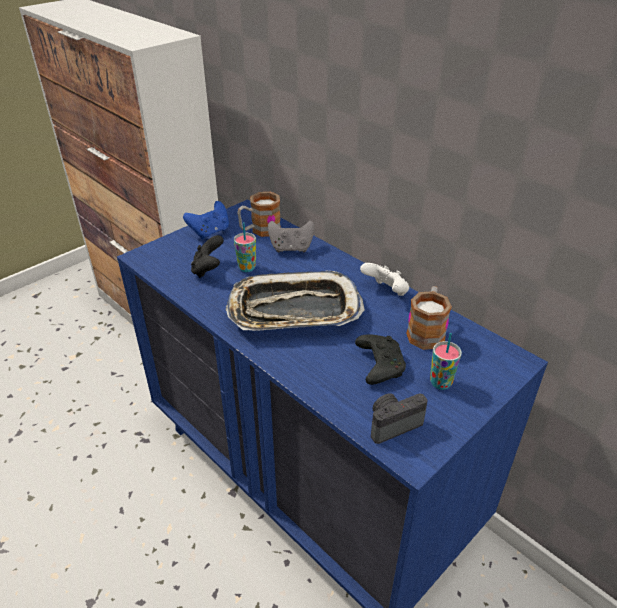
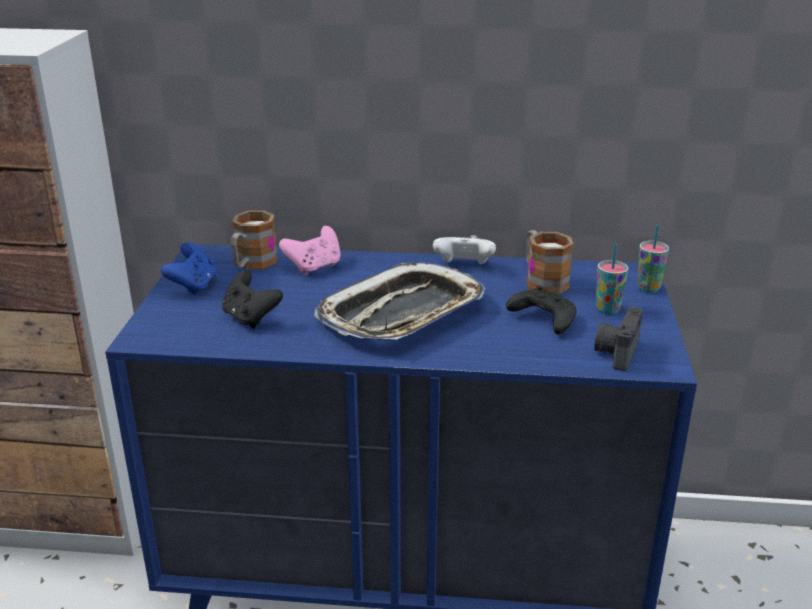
camera: 40 degrees left, 10 degrees down
(247, 268) = (293, 300): cup -> cup (648, 288)
(291, 248) = (314, 267): grey game controller -> pink game controller

